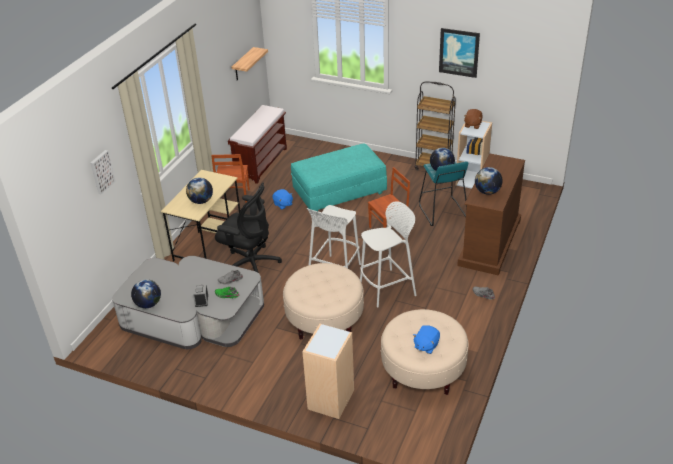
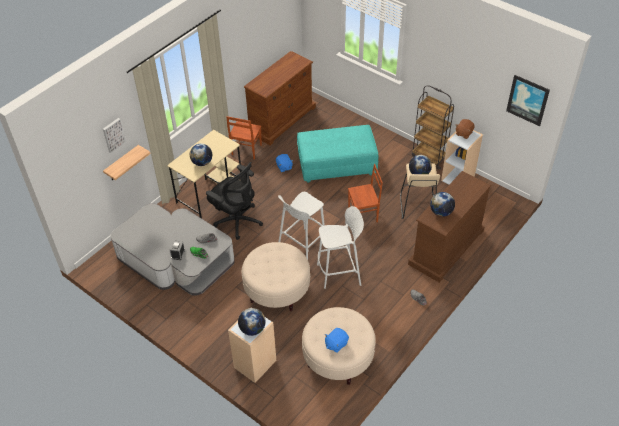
camera: 15 degrees right, 10 degrees up
(148, 304) = (136, 247): globe -> globe (252, 329)
(243, 65) = (274, 34): shelf -> shelf (122, 164)
(261, 163) = (281, 119): brown bench -> brown dresser
(442, 212) = (417, 206): turquoise stool -> beige stool
(459, 52) = (461, 67): picture -> picture (528, 100)

